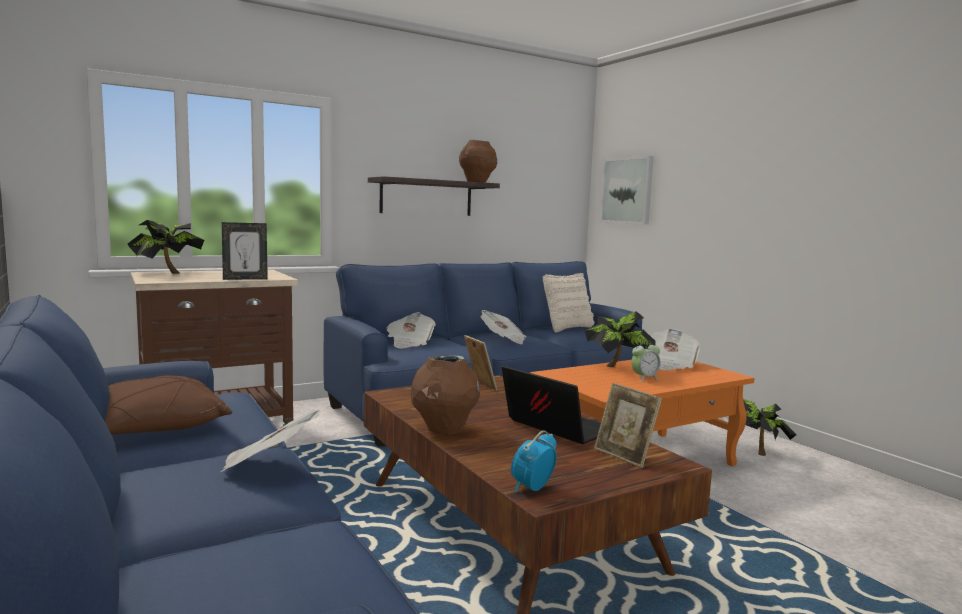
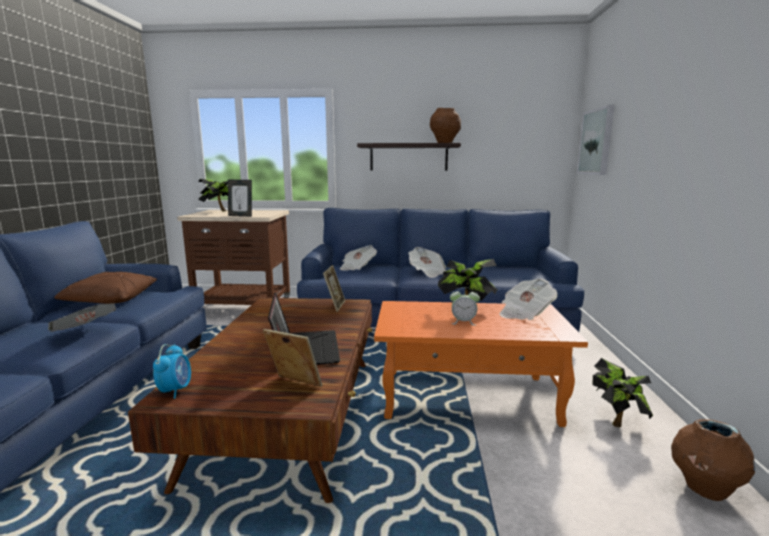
camera: 35 degrees right, 5 degrees up
(444, 429) = (235, 333): brown vase -> brown vase (704, 489)
(532, 488) = (175, 390): alarm clock -> alarm clock turned 105 degrees clockwise
(567, 328) = (511, 268): beige pillow -> none
(624, 456) = (294, 385): picture frame -> picture frame turned 120 degrees clockwise

